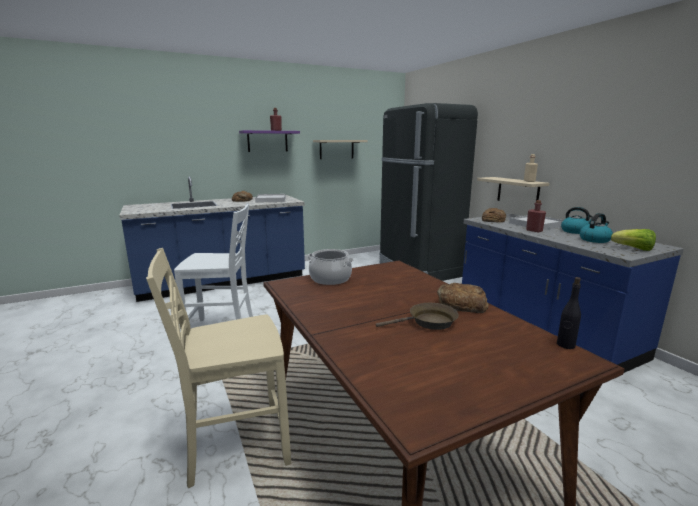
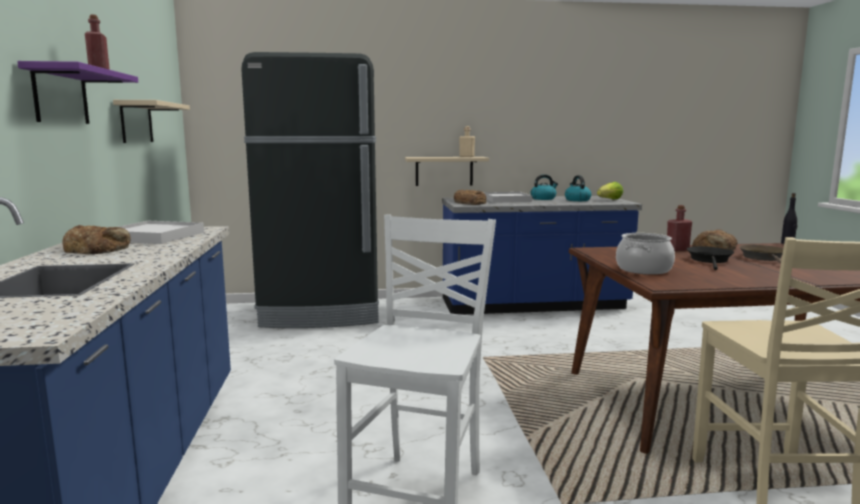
camera: 70 degrees left, 5 degrees down
(390, 299) = (710, 260): none -> black frying pan
(534, 230) = (533, 202): red bottle -> red bottle (677, 249)

